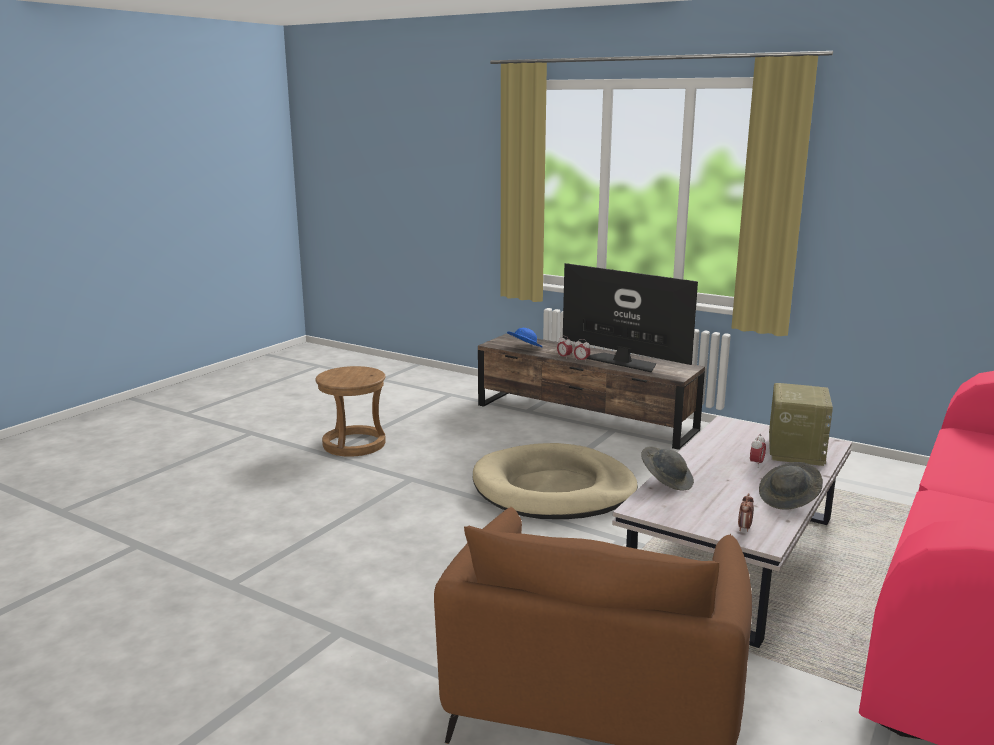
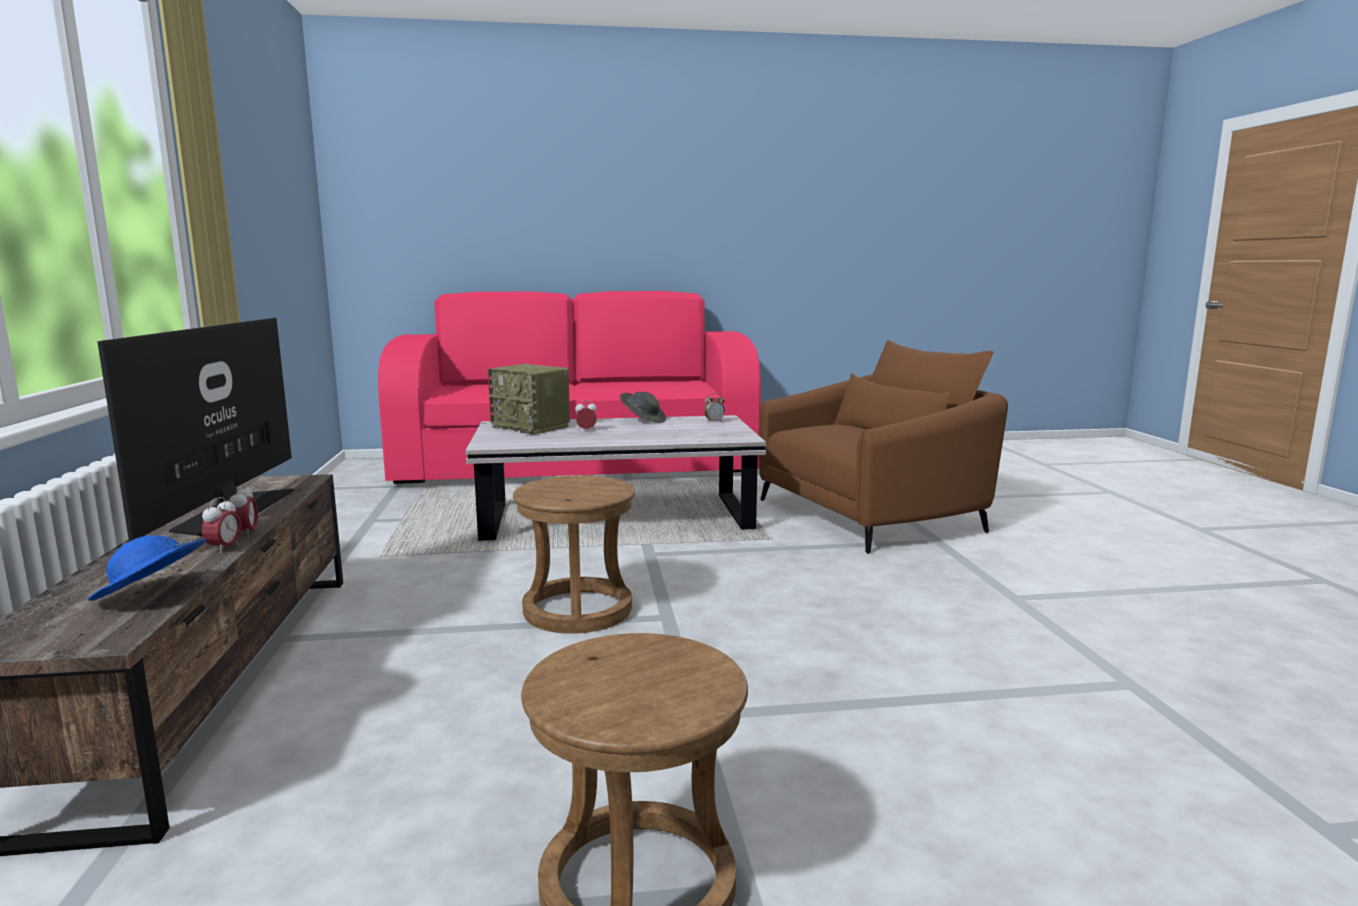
camera: 130 degrees left, 5 degrees down
(554, 489) = (577, 610): beige dog bed -> brown stool
(666, 481) = (677, 440): grey hat -> none
(795, 450) = (532, 427): radio -> radio turned 120 degrees counterclockwise

